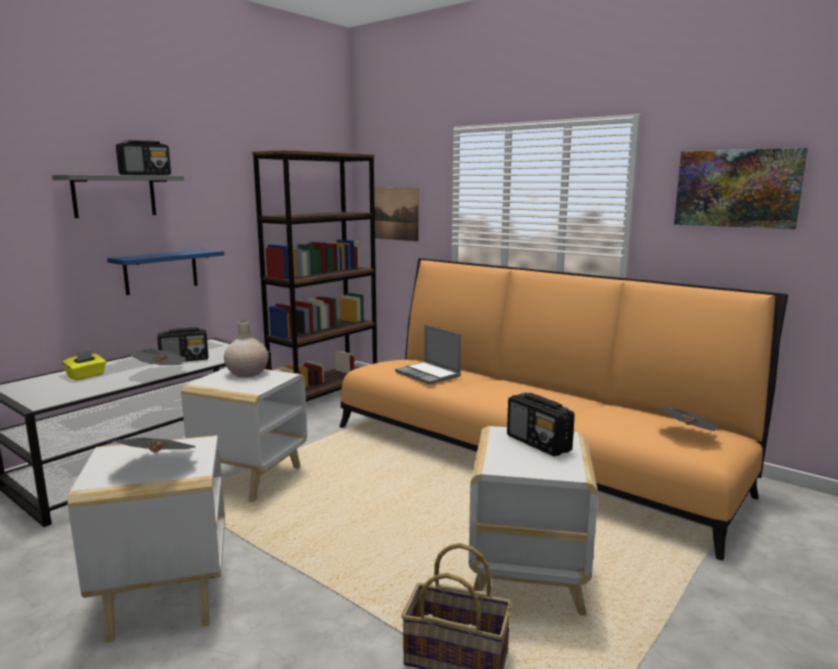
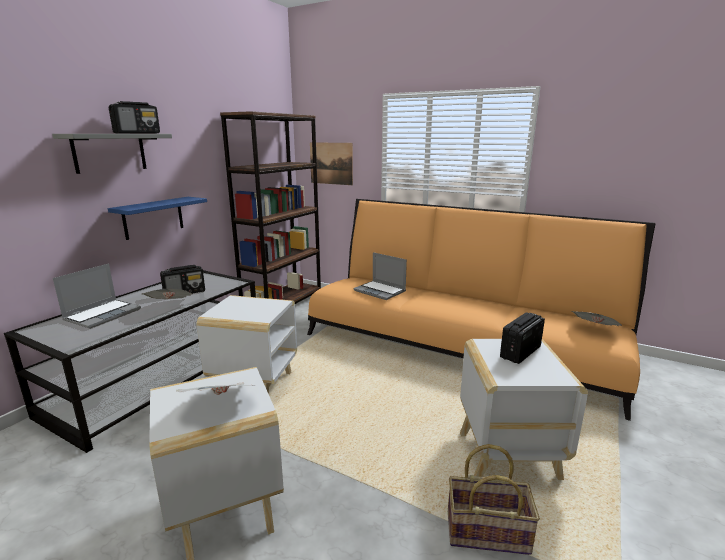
camera: 10 degrees left, 5 degrees up
(86, 376) = (103, 314): yellow tissue box -> laptop
(247, 373) = (247, 303): beige vase -> none
(539, 443) = (520, 352): radio -> radio turned 90 degrees clockwise
(737, 188) = (615, 144): picture -> none

